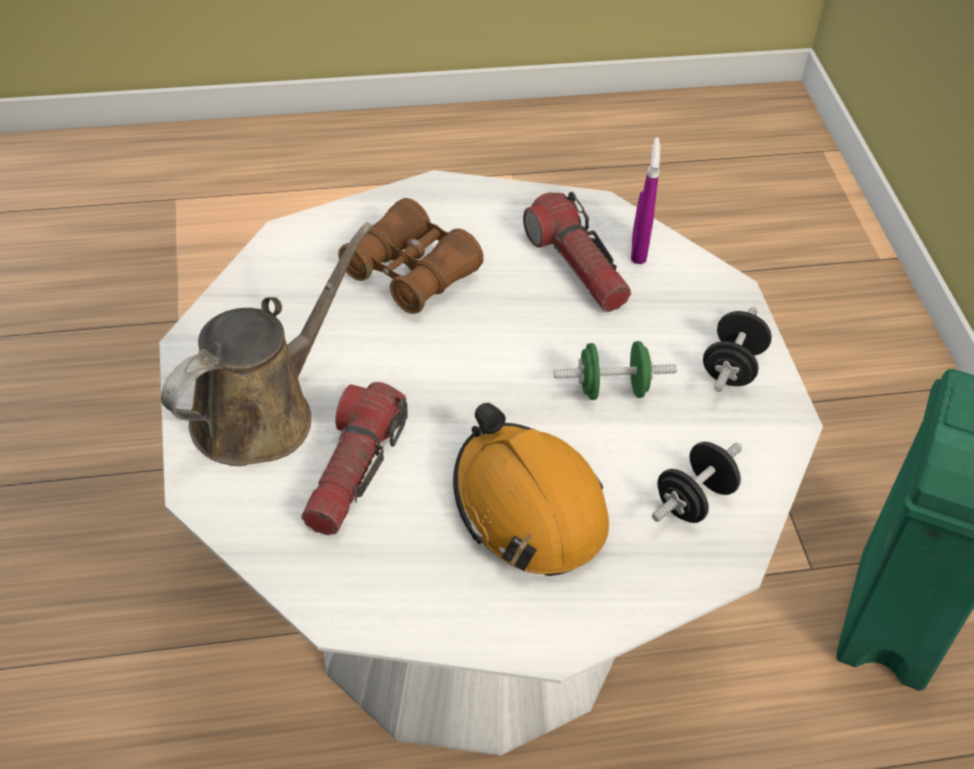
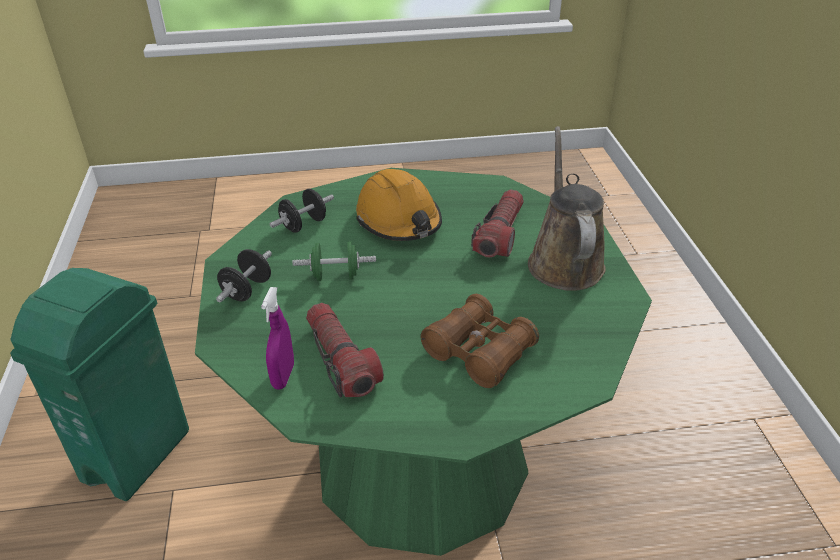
camera: 175 degrees left, 10 degrees down
(261, 412) = (564, 261): brown watering can -> brown watering can turned 135 degrees clockwise
(471, 610) = (421, 460): white dining table -> green dining table

